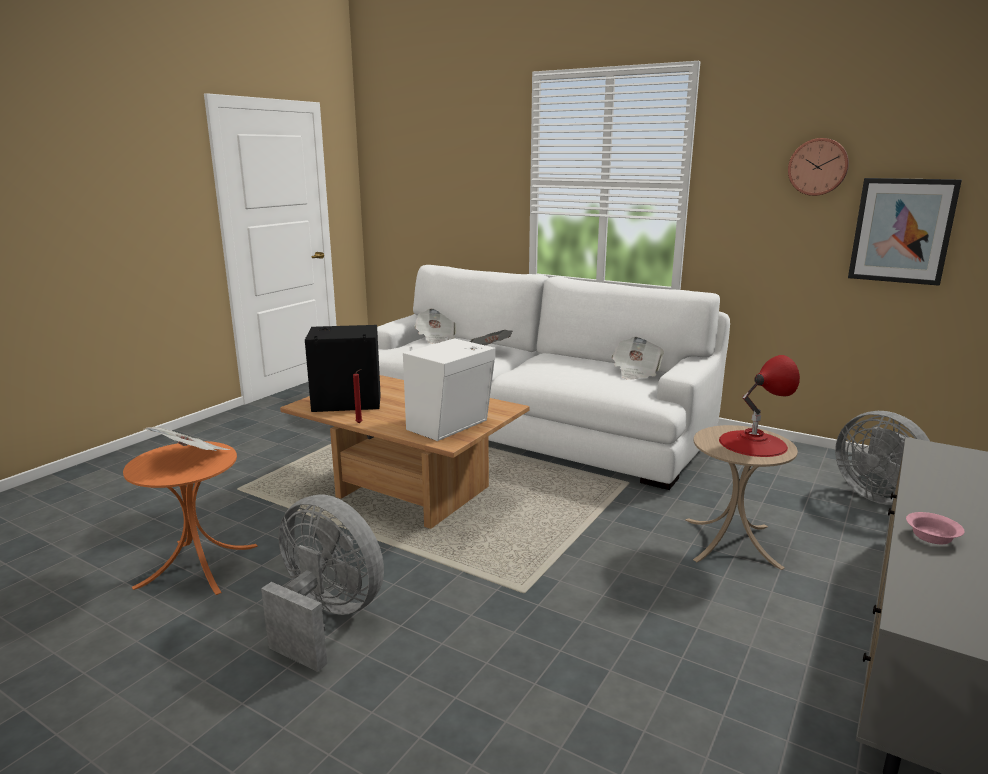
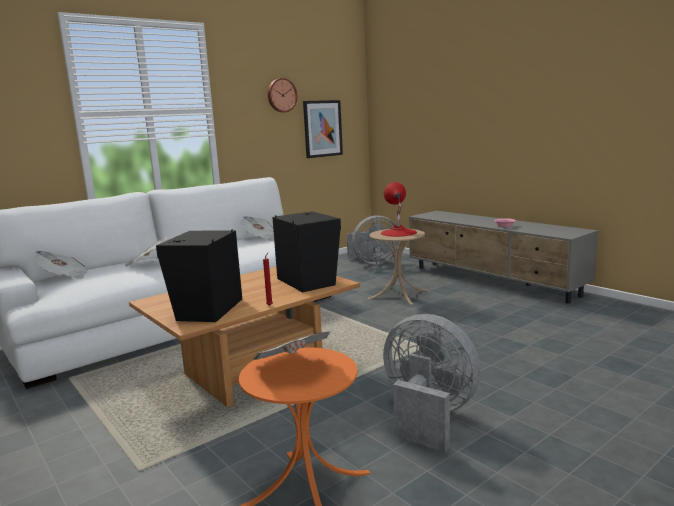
camera: 70 degrees left, 5 degrees down
(326, 618) = (427, 416): grey fan -> grey fan turned 75 degrees clockwise
(451, 425) = (308, 281): white speaker -> black speaker

